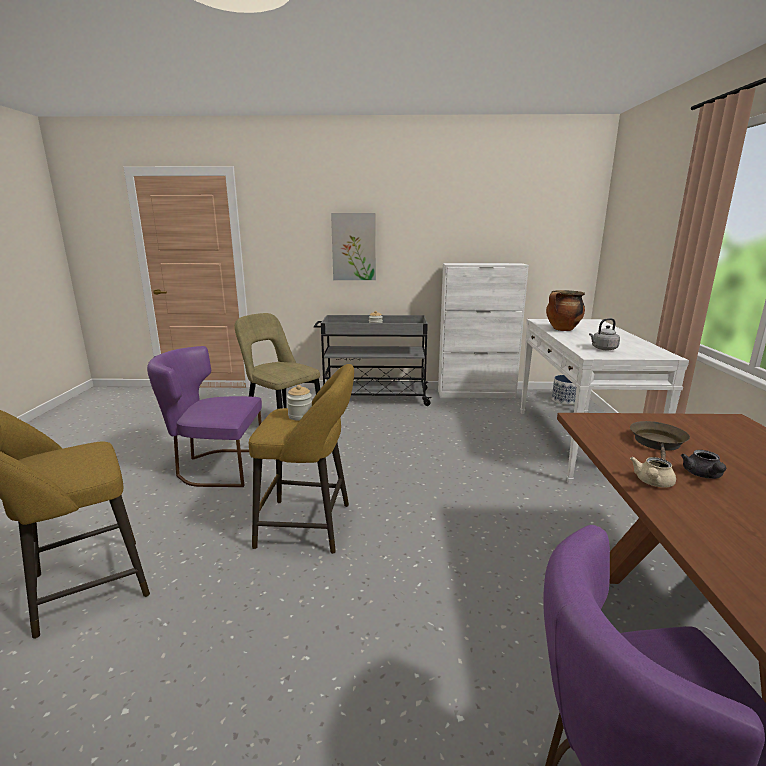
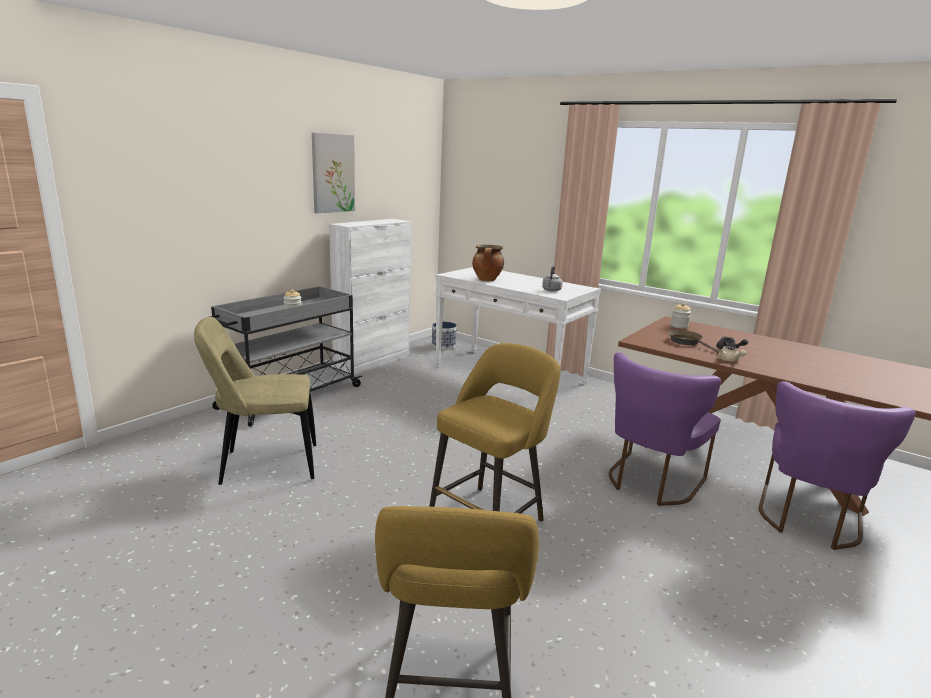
camera: 55 degrees left, 0 degrees up
(215, 467) = (295, 535): purple chair -> purple chair (650, 482)
(300, 416) = (487, 407): jar -> jar (679, 326)
(354, 247) = (233, 210): picture -> picture (332, 173)

